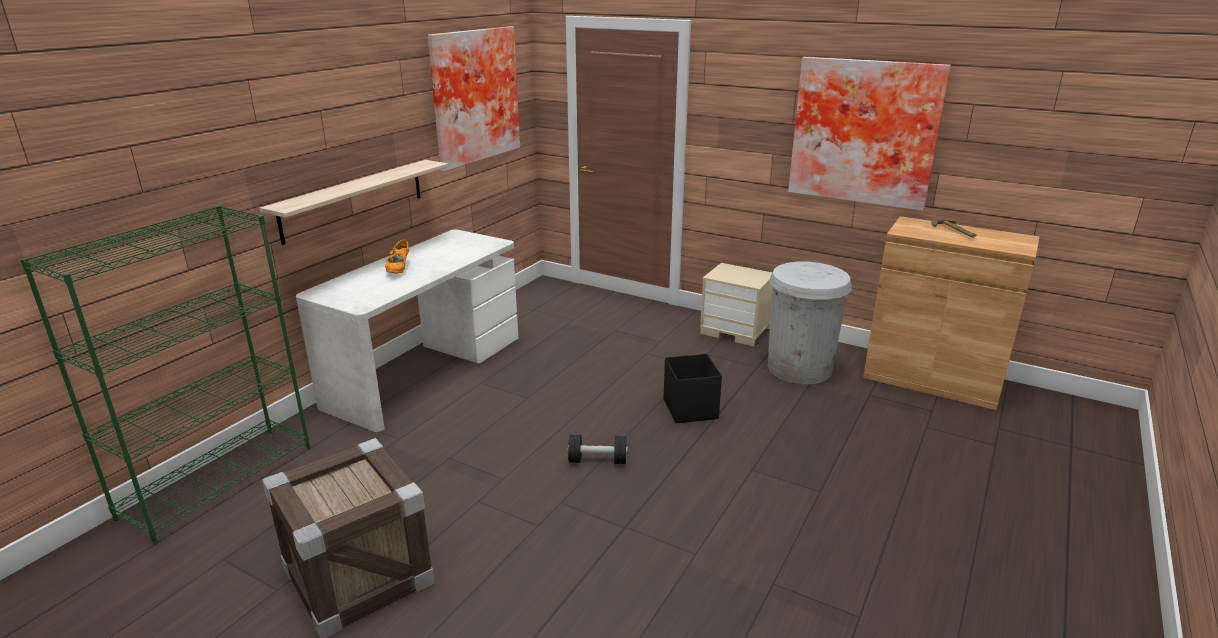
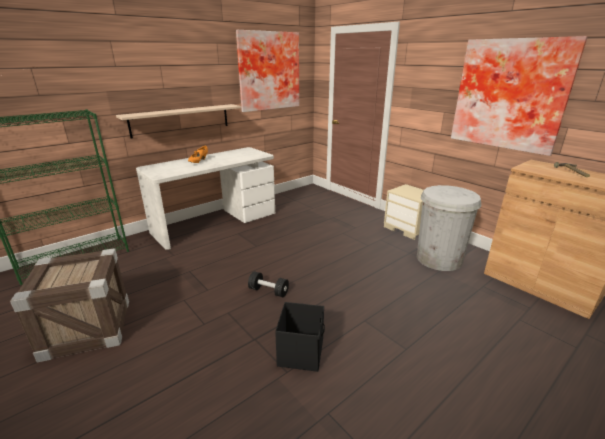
camera: 20 degrees right, 0 degrees up
(690, 408) = (348, 271): black storage box -> black storage box (301, 352)

